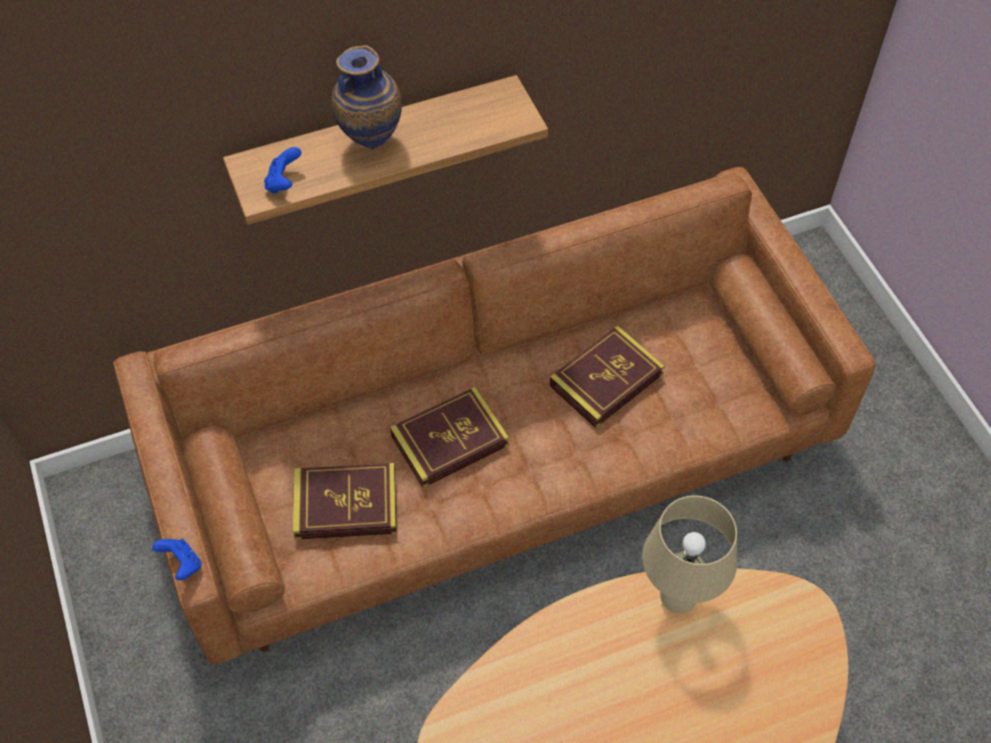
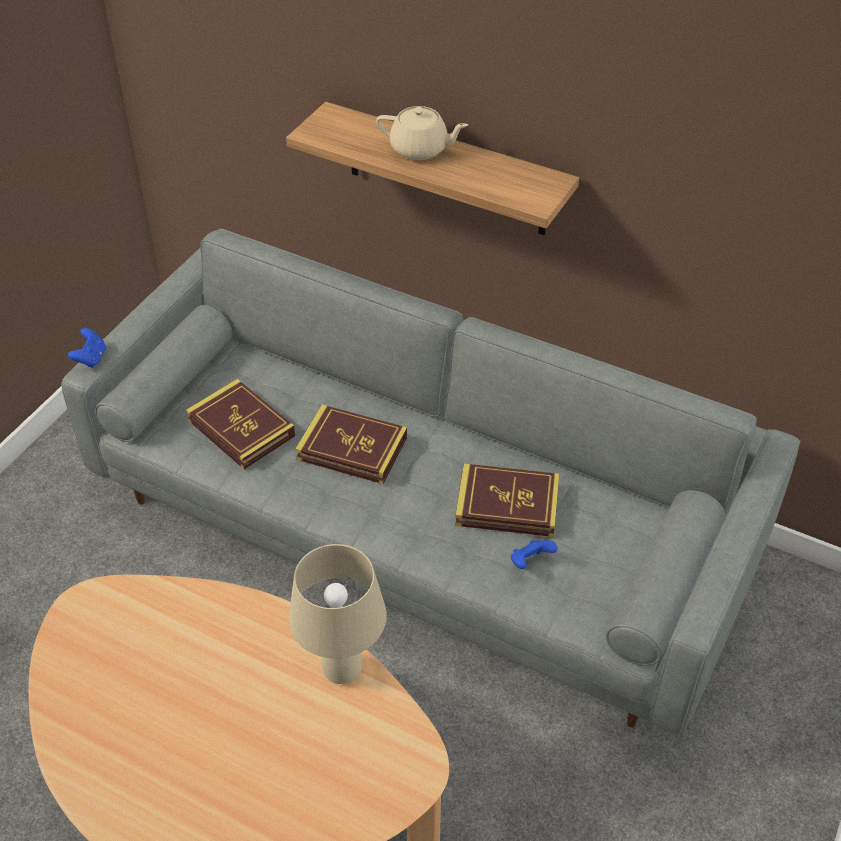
camera: 50 degrees right, 10 degrees down
(284, 183) = (334, 135): blue game controller -> blue game controller (530, 562)
(371, 142) = (420, 149): vase -> beige teapot
(495, 457) = (420, 526): brown sofa -> grey sofa

